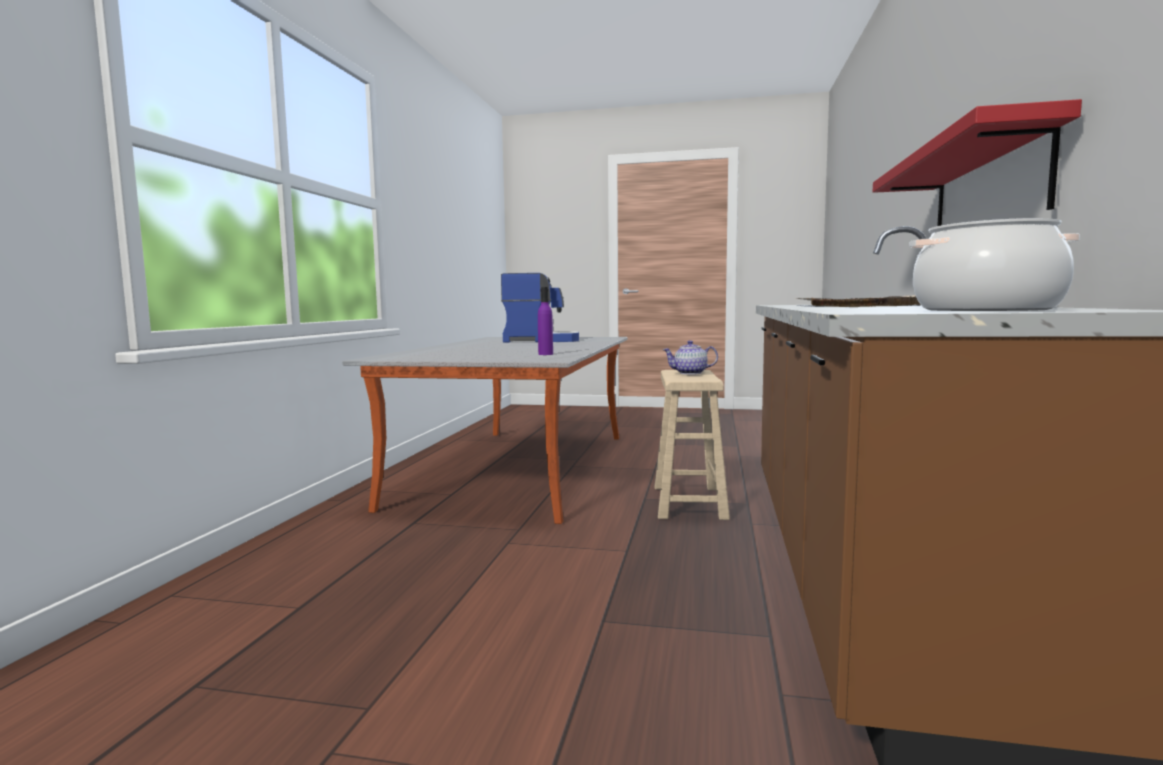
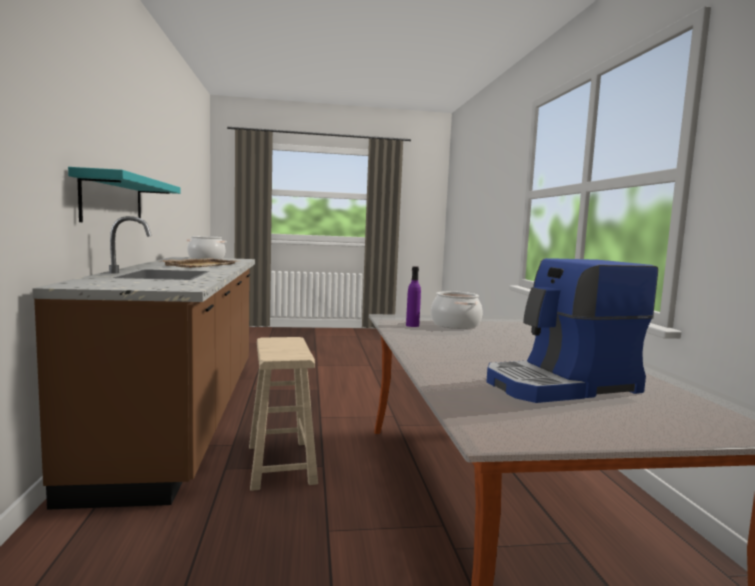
camera: 160 degrees right, 0 degrees up
(494, 354) = (455, 325): none -> cooking pot
(690, 373) = (283, 350): teapot -> none
(987, 188) = (113, 200): red shelf -> turquoise shelf

